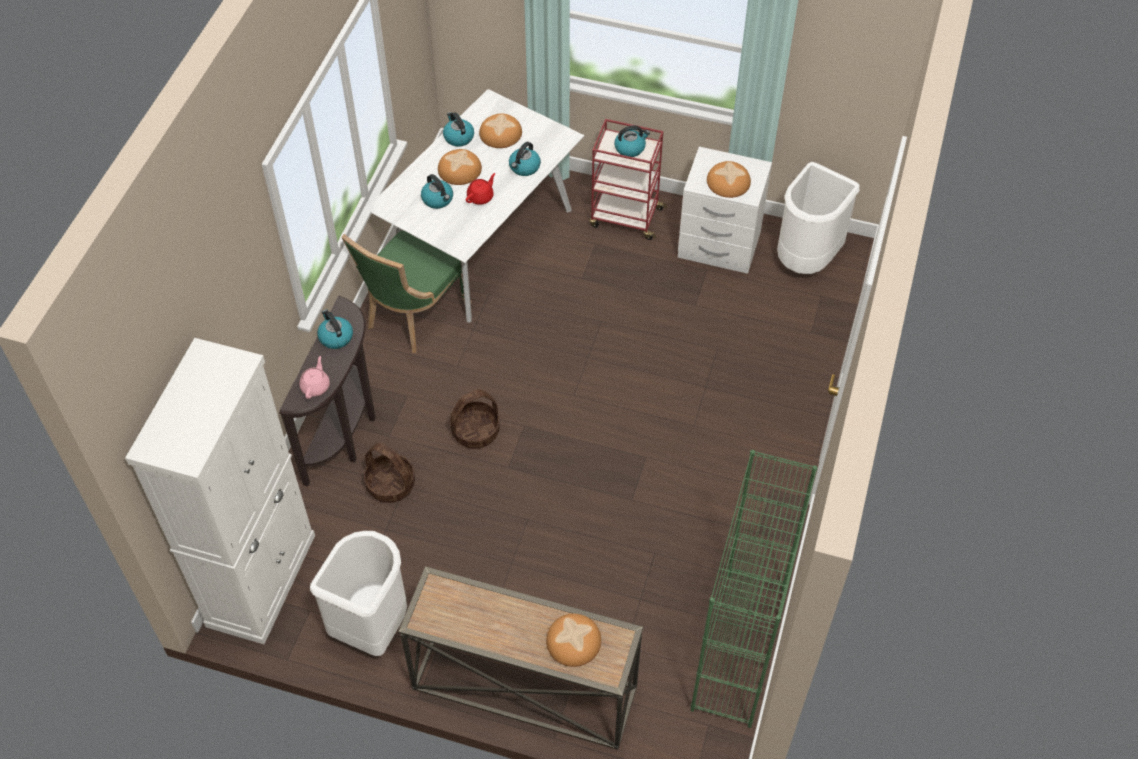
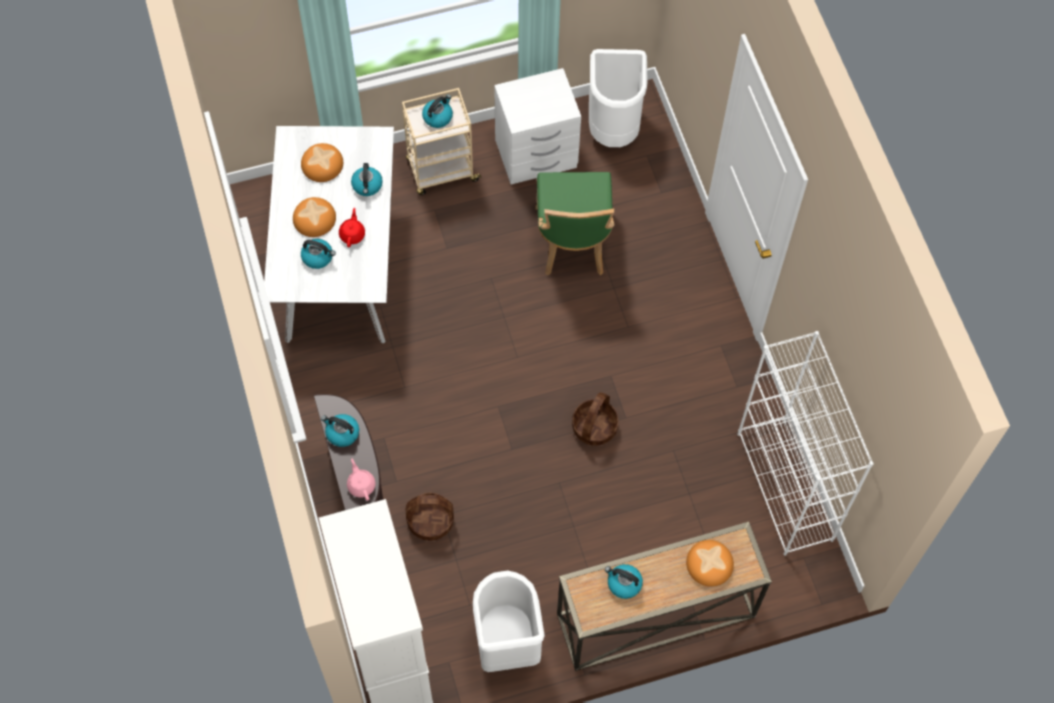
camera: 35 degrees left, 10 degrees up
(413, 315) = (332, 364): green chair -> green chair (573, 243)
(458, 137) = (288, 188): kettle -> kettle (623, 583)
(475, 432) = (463, 435): basket -> basket (594, 427)
(625, 217) = (441, 171): red cart -> beige cart
(727, 182) = (541, 106): bread -> none
(739, 649) = (785, 487): green bookcase -> white bookcase

